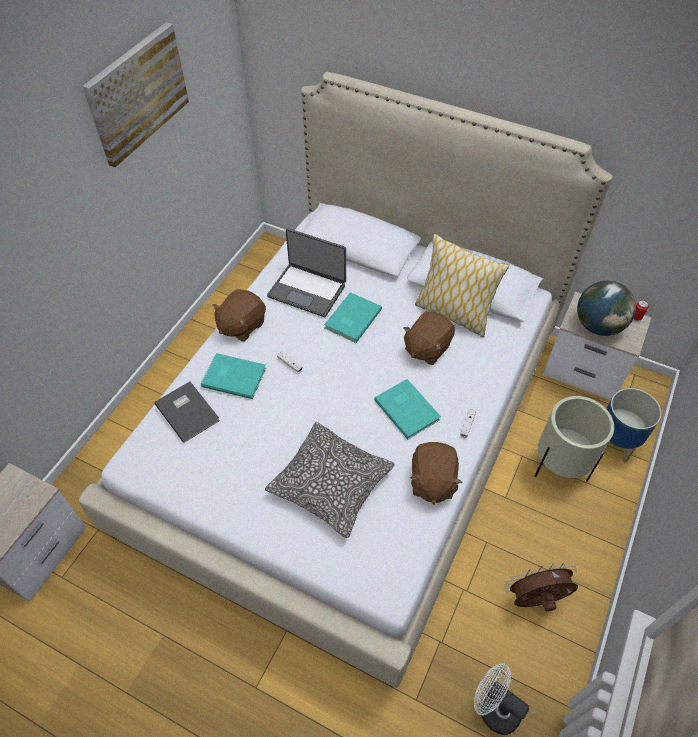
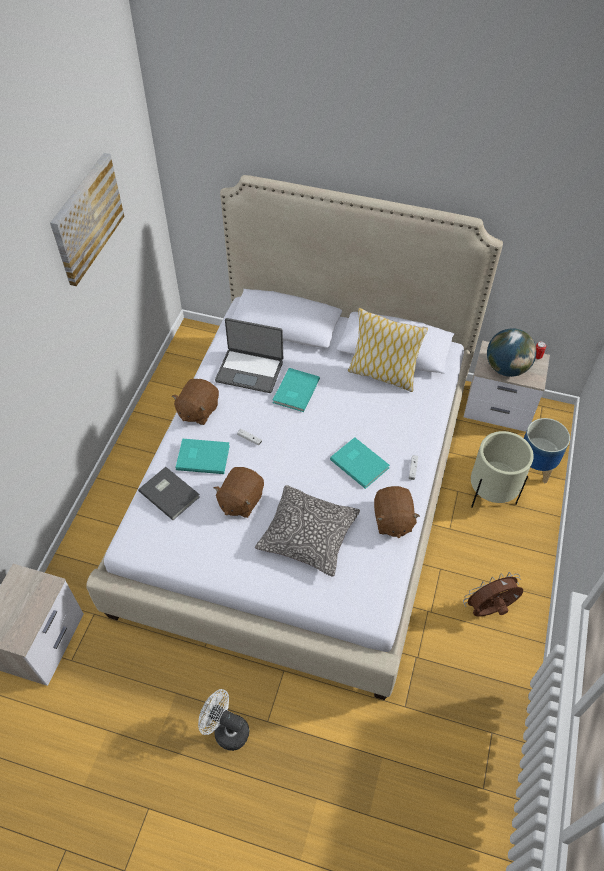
camera: 10 degrees left, 0 degrees up
(426, 348) = (365, 408): brown plush toy -> brown plush toy (240, 501)
(494, 708) = (470, 701): white fan -> white fan (226, 730)

